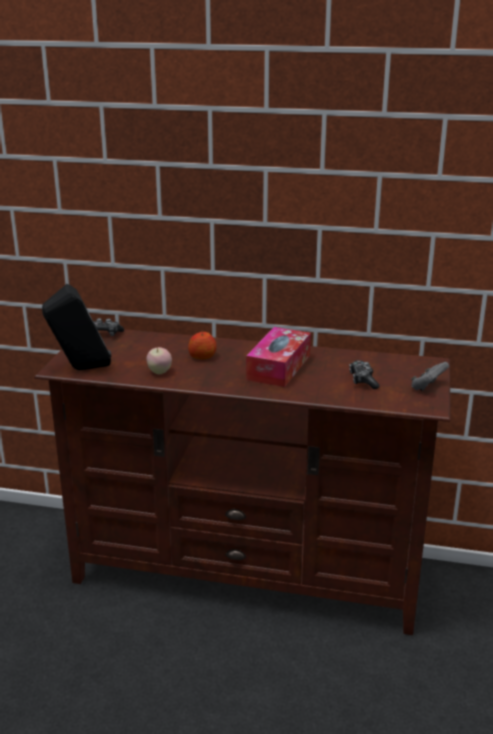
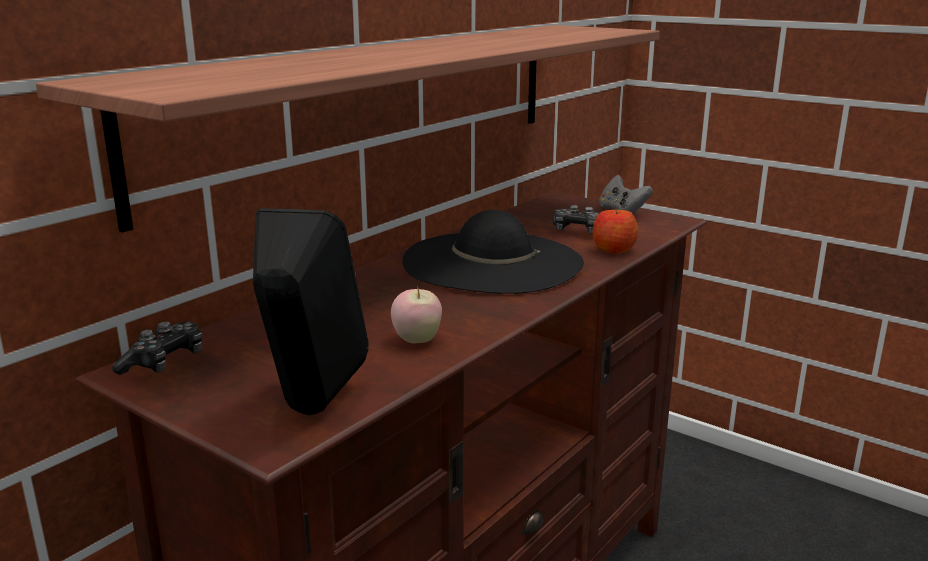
camera: 65 degrees left, 5 degrees down
(202, 356) = (392, 299): apple -> apple (613, 250)
(271, 257) = (375, 105): none -> shelf
(279, 367) = (492, 262): tissue box -> black hat

